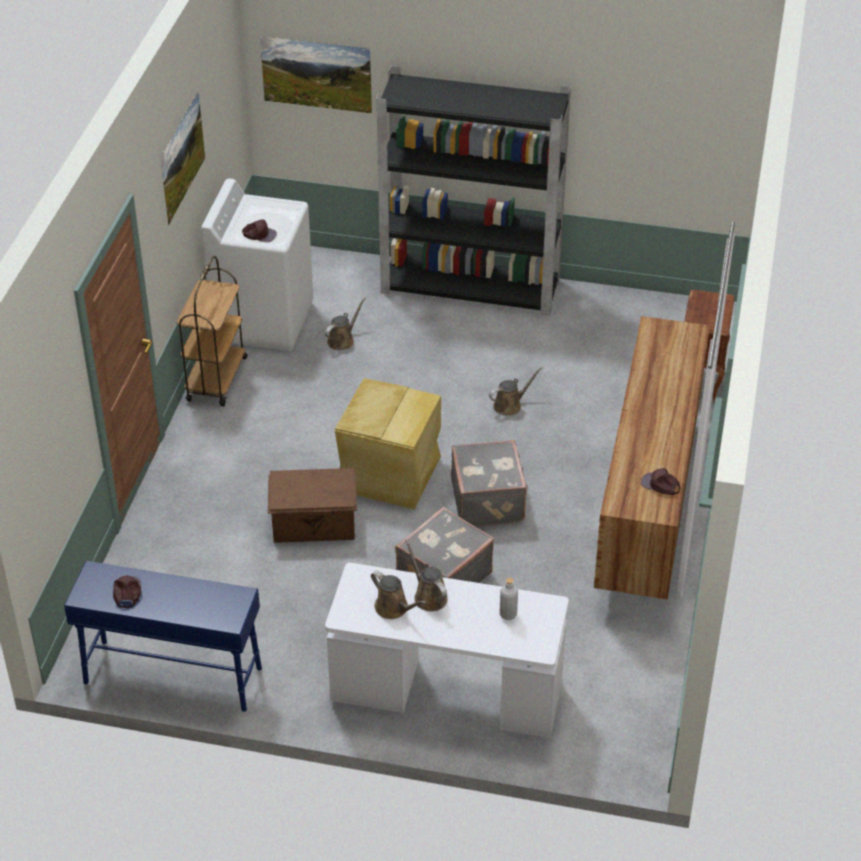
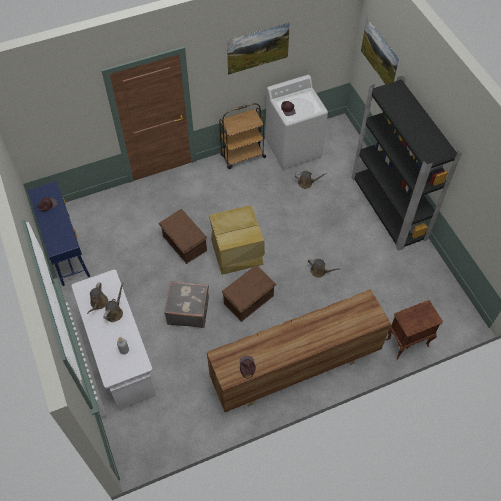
camera: 55 degrees right, 15 degrees up
(489, 501) = (249, 300): grey suitcase -> brown storage box

